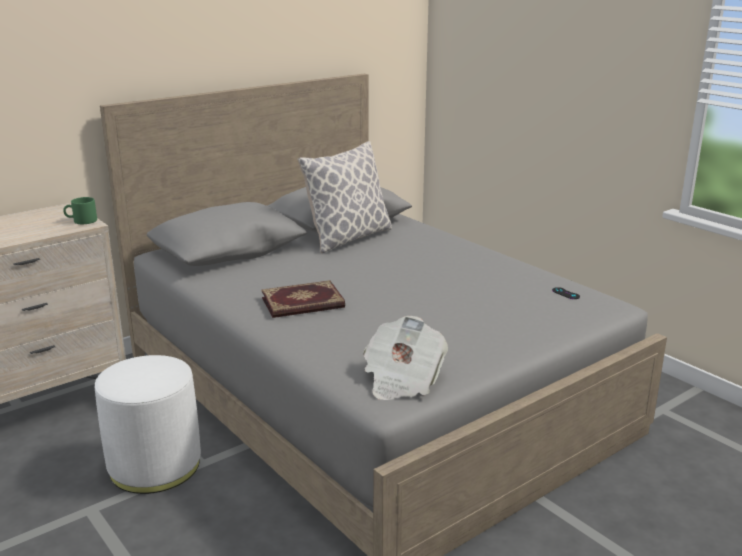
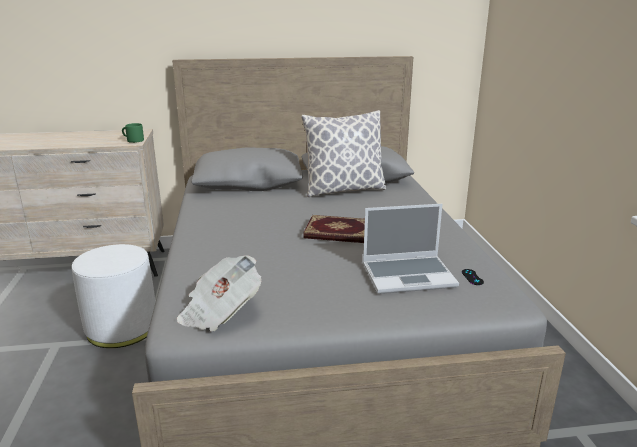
camera: 30 degrees right, 0 degrees up
(303, 303) = (239, 231): book -> book (338, 233)
(516, 305) = (409, 275): none -> laptop

